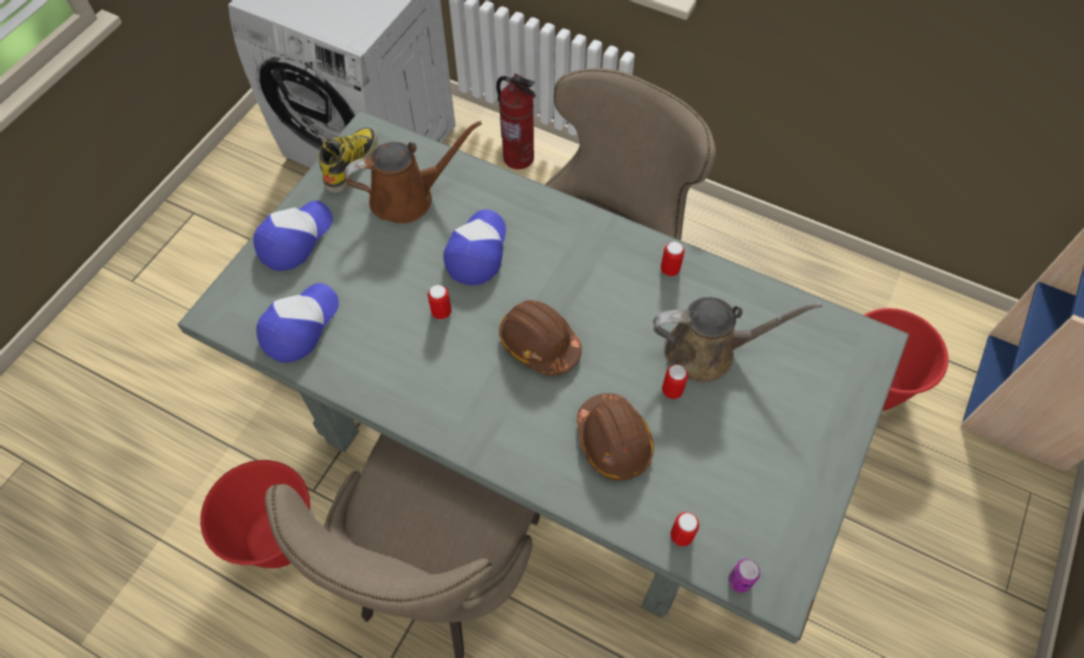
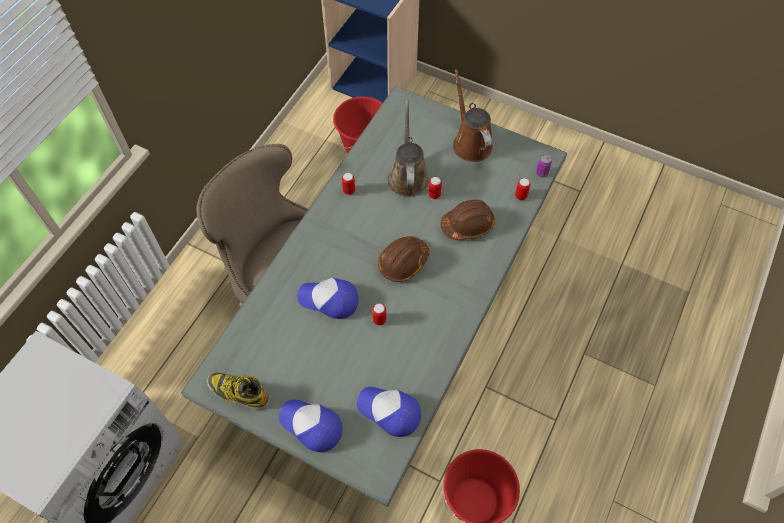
camera: 90 degrees left, 0 degrees up
(408, 197) = (277, 348): brown watering can -> brown watering can (470, 142)
(440, 570) = (491, 389): beige chair -> none
(519, 157) = (148, 346): fire extinguisher -> none

